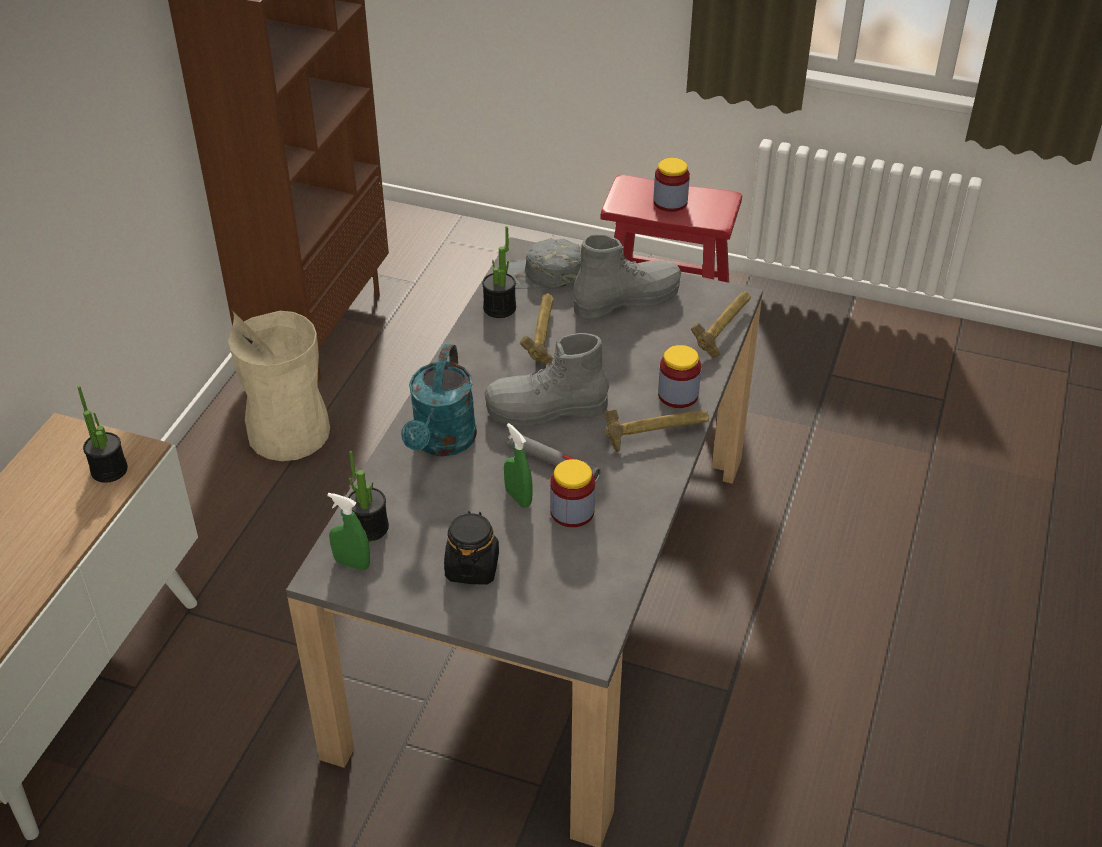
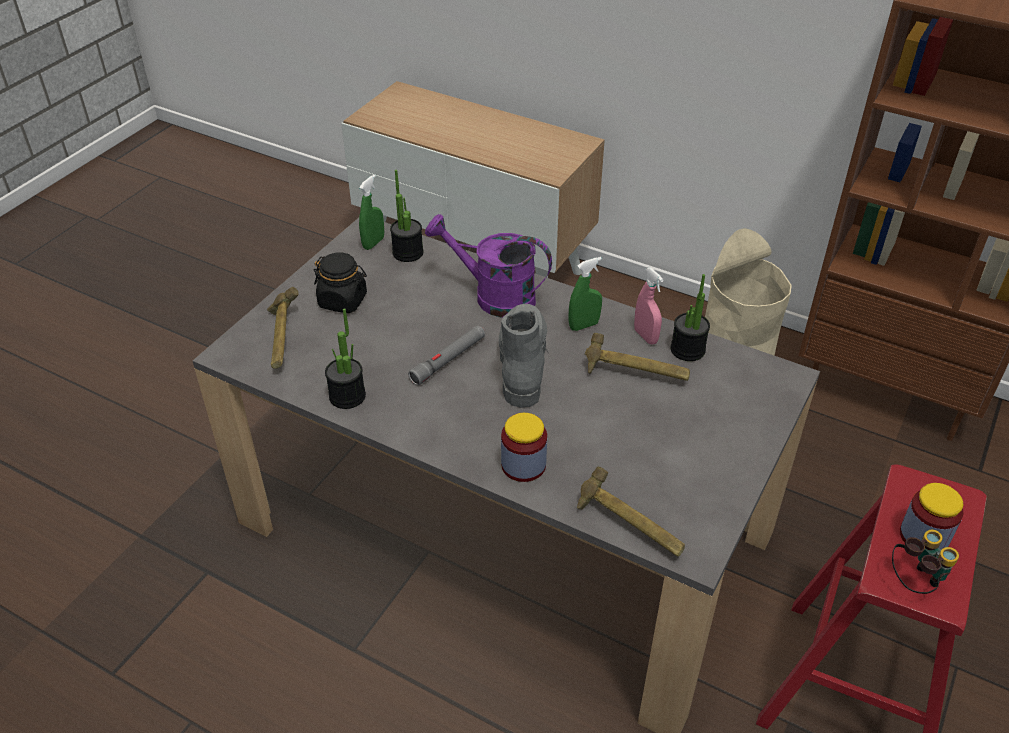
camera: 100 degrees right, 0 degrees up
(109, 470) = (535, 162): potted plant -> potted plant (347, 396)
(442, 443) = (494, 296): turquoise watering can -> purple watering can
(486, 334) = (645, 336): none -> pink spray bottle
(518, 498) = (411, 334): green spray bottle -> green spray bottle (584, 325)
(542, 274) = (746, 388): grey cap -> none
(572, 511) = (382, 364): jar -> none
(626, 299) = (697, 450): grey boot -> none
(656, 436) = (464, 436): hammer -> hammer (282, 341)
(713, 208) = (914, 581): none -> binoculars

